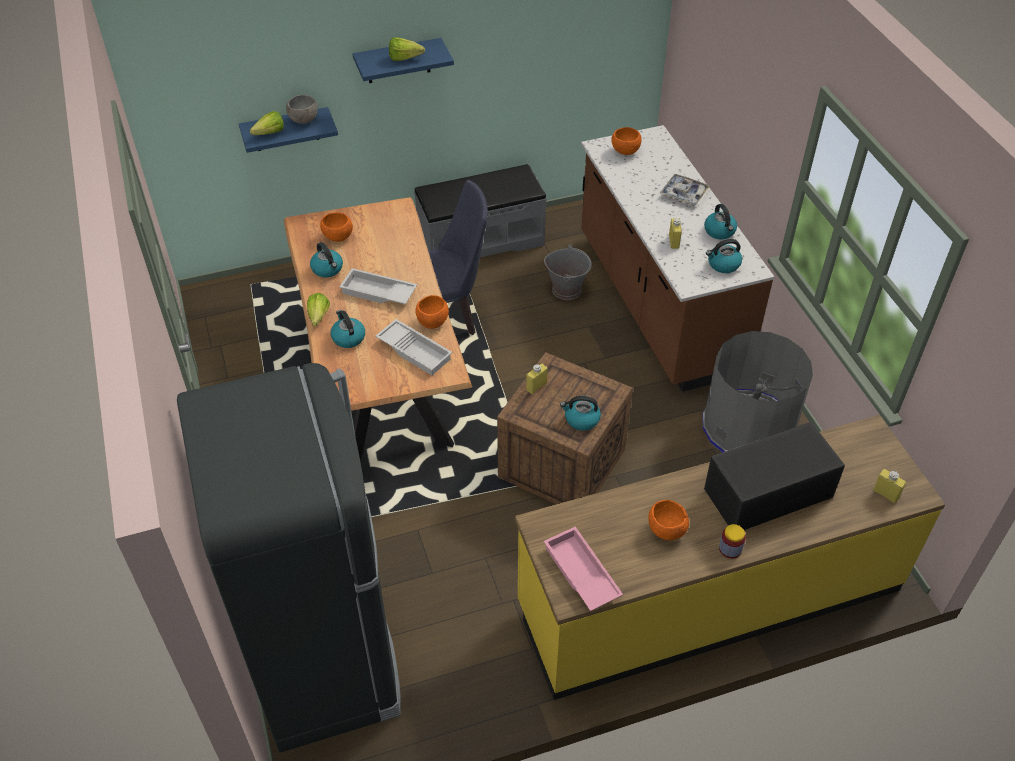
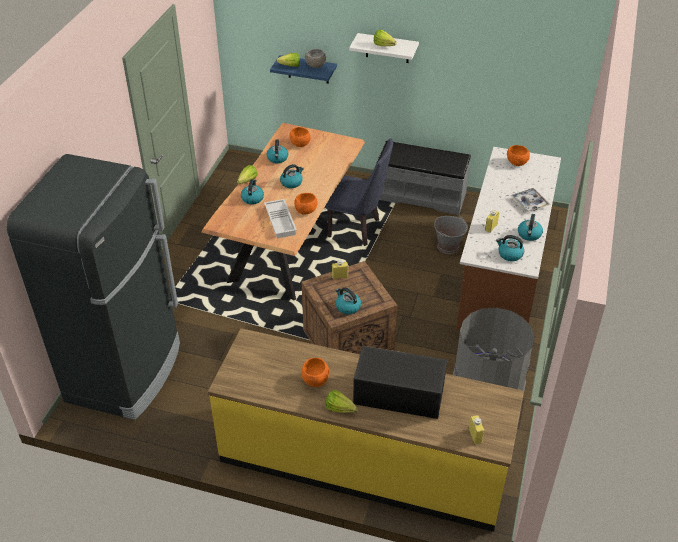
camera: 35 degrees right, 5 degrees down
(378, 293) = (291, 182): white tray -> kettle
(398, 61) = (387, 48): blue shelf -> white shelf
(580, 573) = (243, 375): pink tray -> none
(730, 548) = (342, 410): jar -> lettuce

